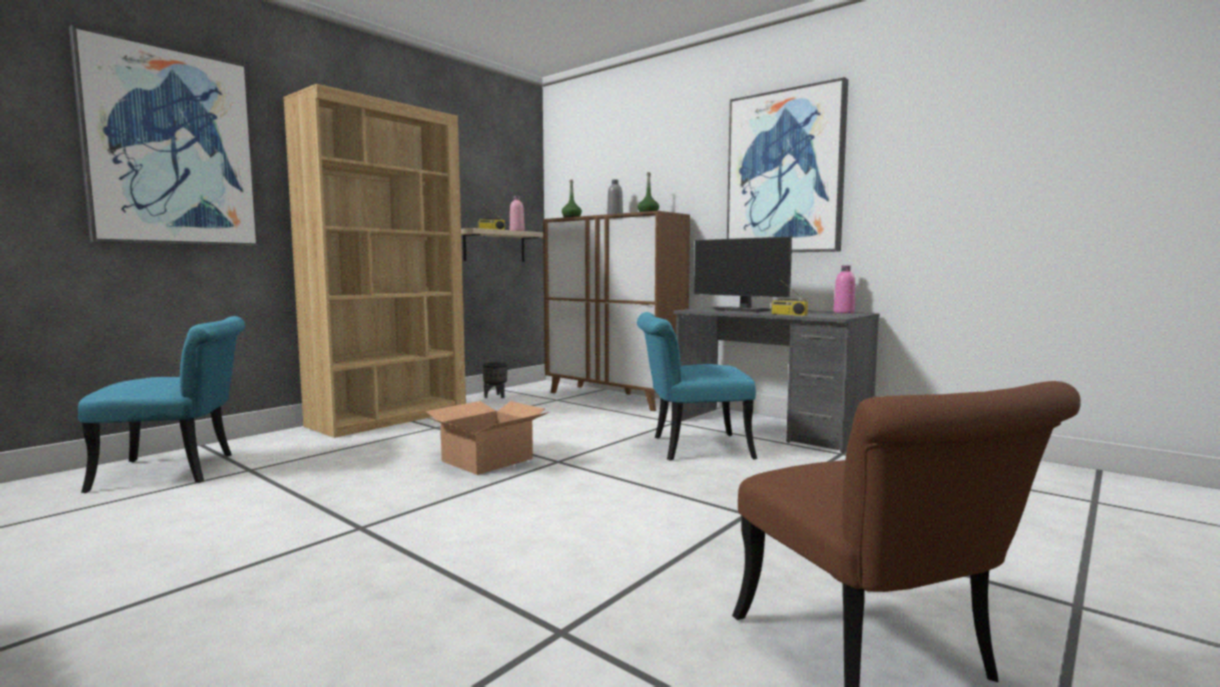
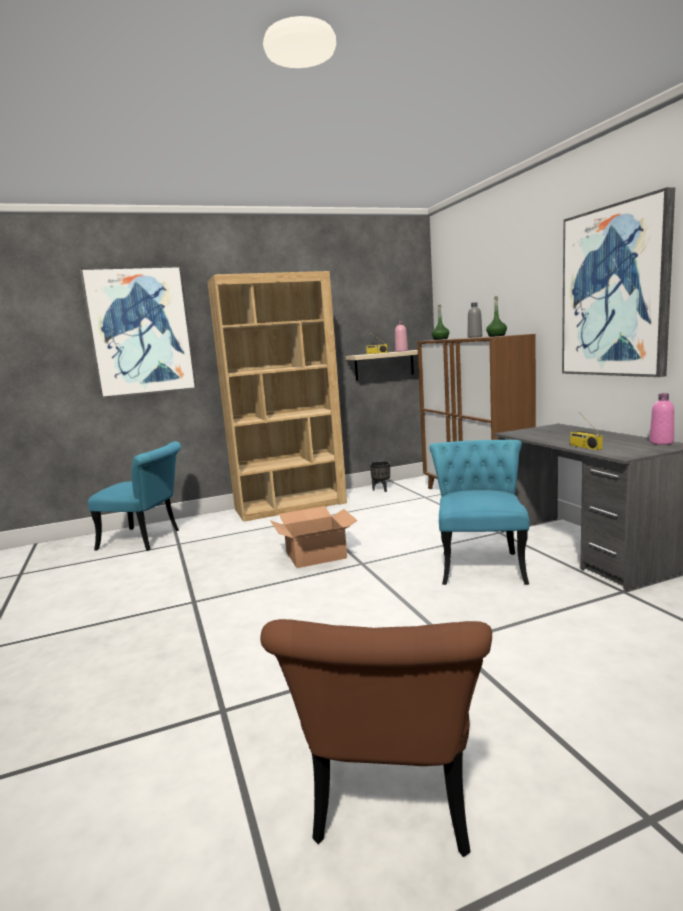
camera: 30 degrees right, 5 degrees up
(689, 447) = (480, 563): turquoise chair -> turquoise chair turned 75 degrees clockwise
(744, 310) = (562, 434): monitor -> none

